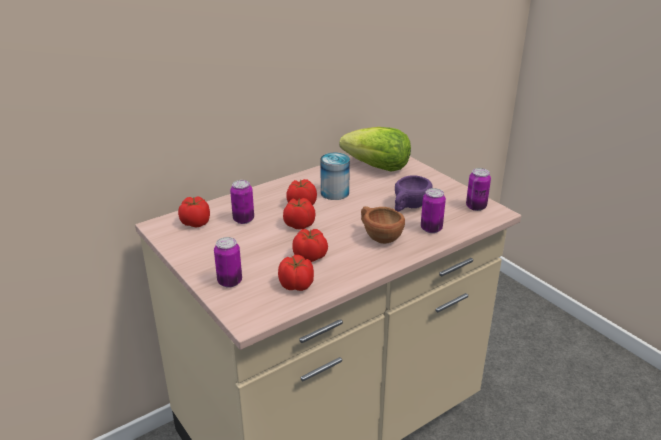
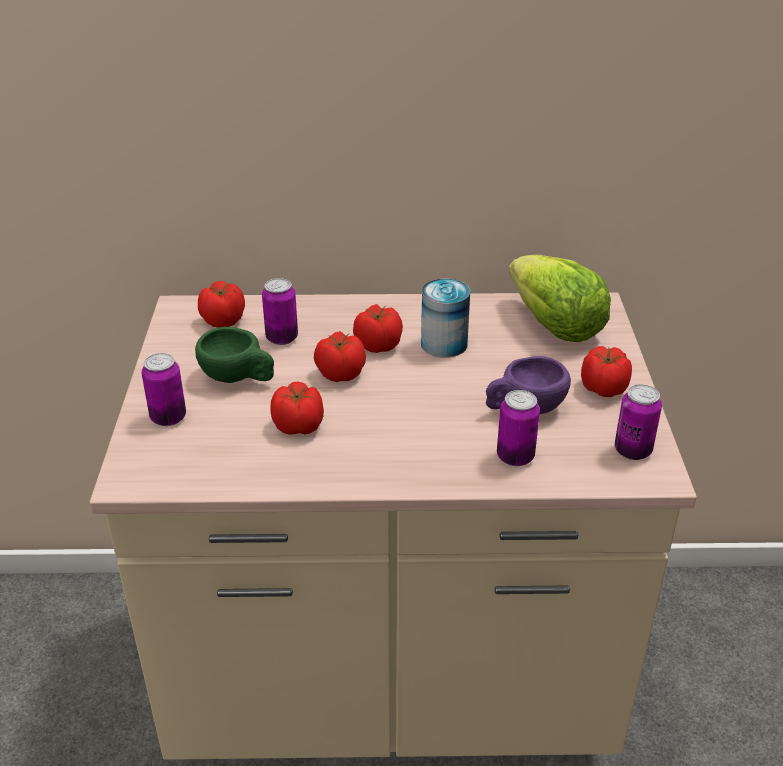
camera: 35 degrees right, 5 degrees up
(245, 247) = (238, 378): none -> green cup
(297, 285) = (235, 459): tomato -> tomato (603, 389)
(379, 236) = (424, 436): brown cup -> none

